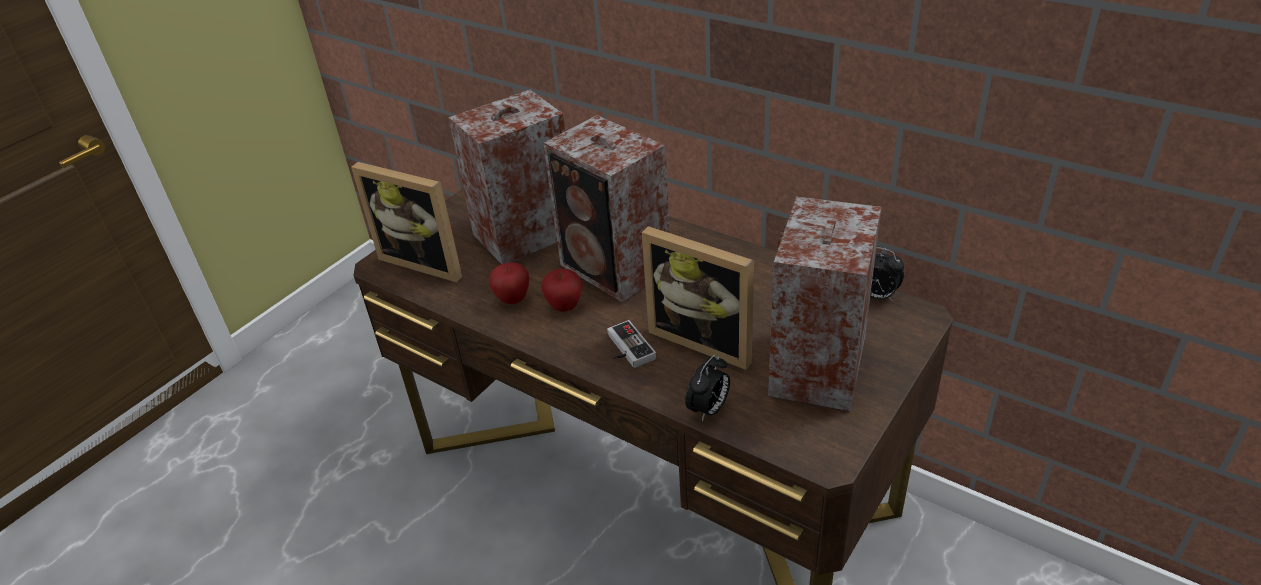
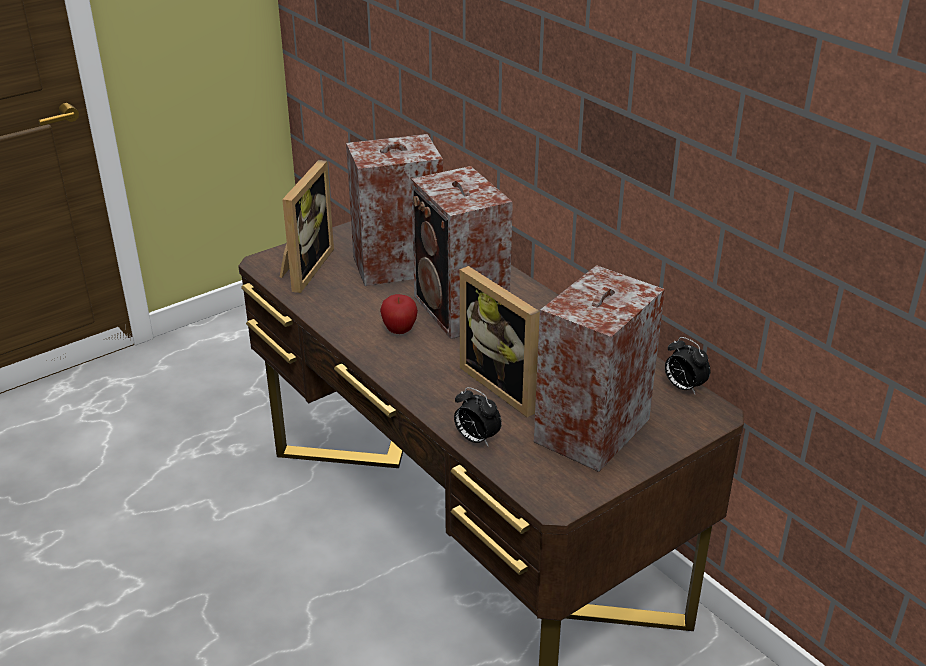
camera: 15 degrees right, 5 degrees down
(426, 261) = (303, 268): picture frame -> picture frame turned 120 degrees counterclockwise
(512, 299) = (358, 315): apple -> none
(626, 349) = (433, 376): game controller -> none
(708, 410) = (476, 439): alarm clock -> alarm clock turned 75 degrees clockwise

